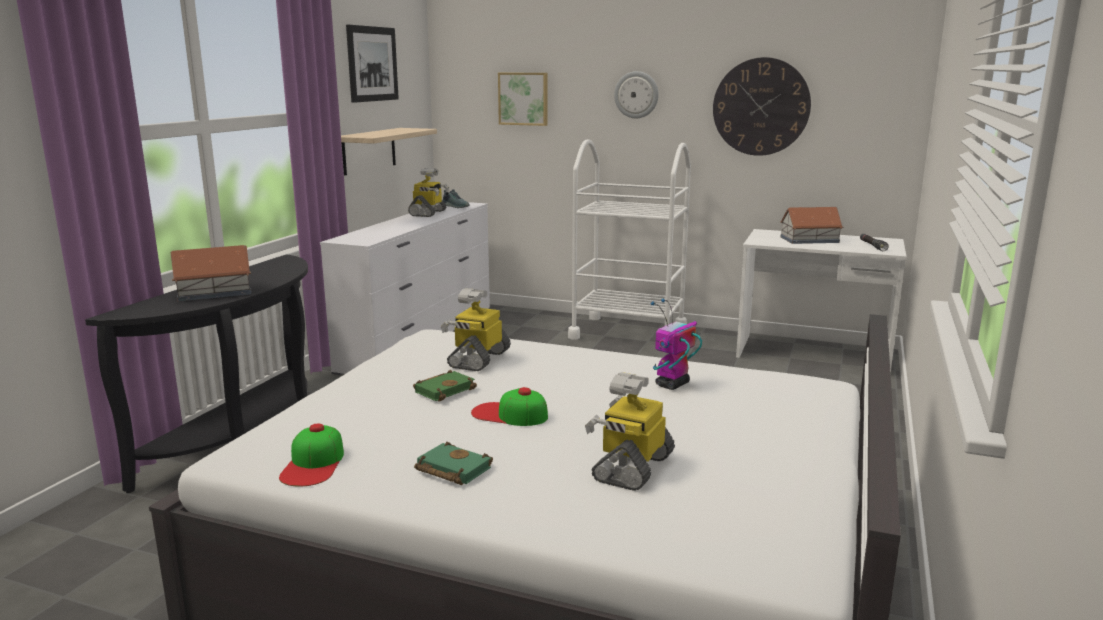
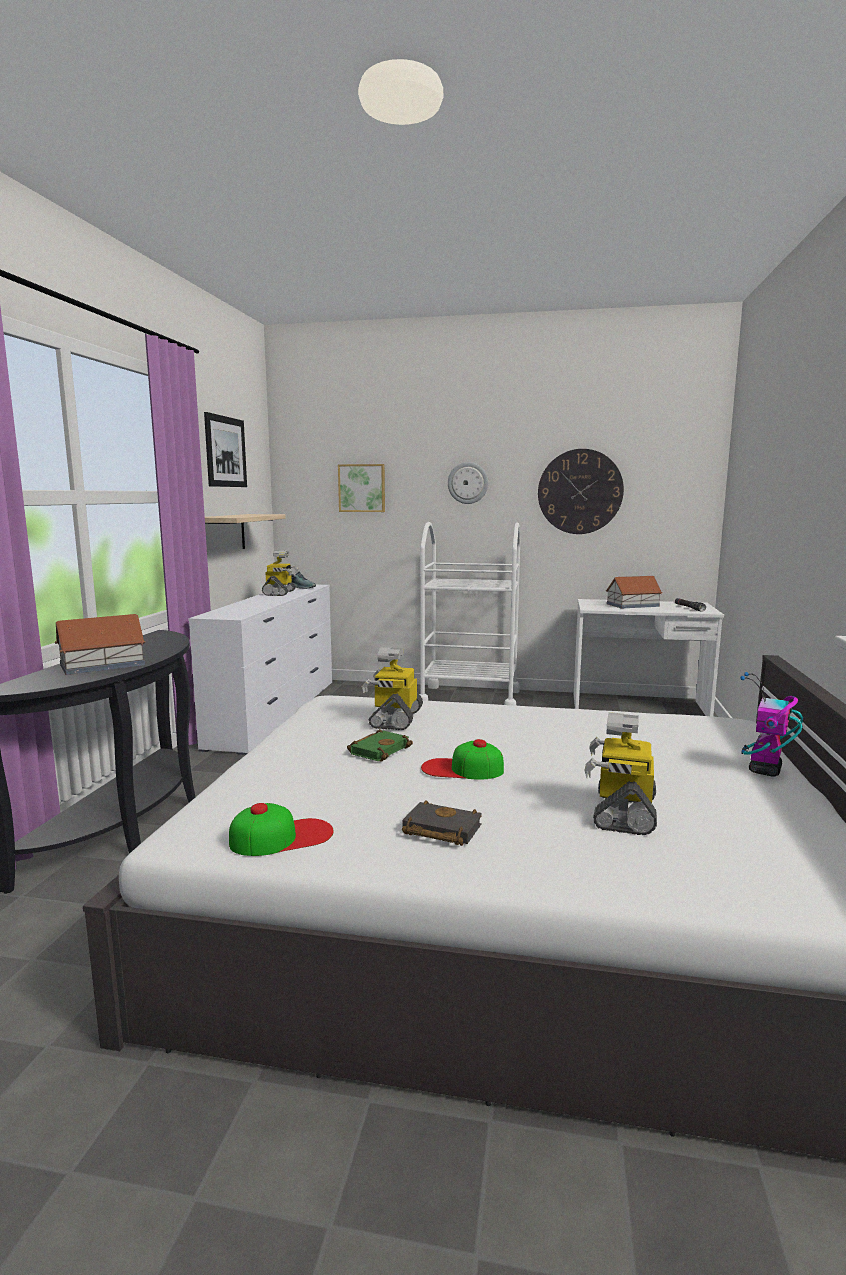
camera: 10 degrees left, 5 degrees down
(313, 464) = (282, 837): cap -> cap turned 105 degrees counterclockwise
(450, 470) = (439, 830): green book -> black book
(672, 385) = (597, 731): toy robot -> toy robot (765, 770)

